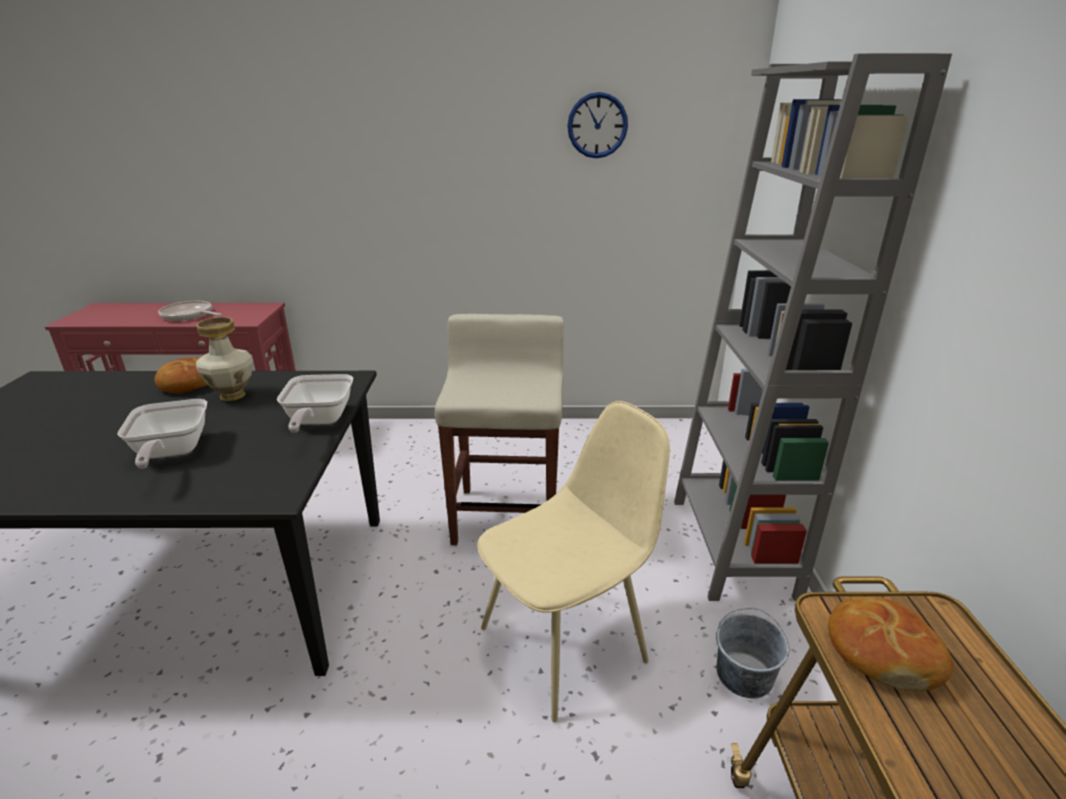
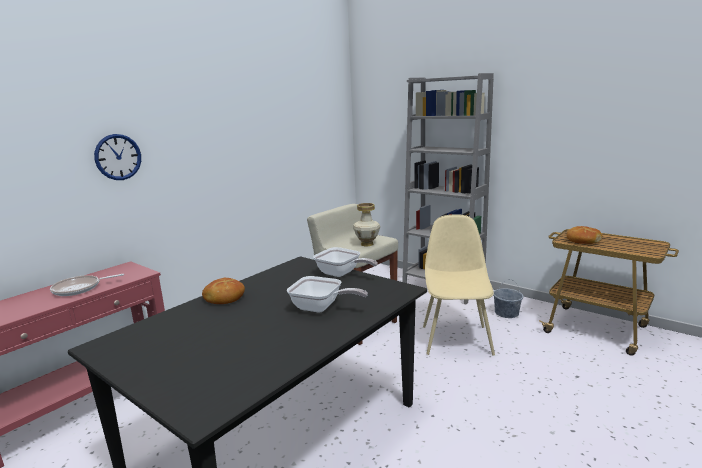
camera: 50 degrees left, 10 degrees down
(233, 395) = (267, 288): vase -> vase (366, 244)
(597, 125) = (296, 111): wall clock -> wall clock (118, 157)

